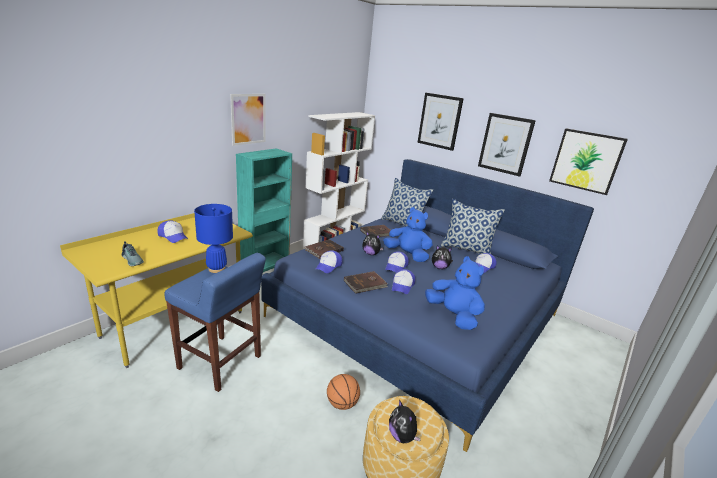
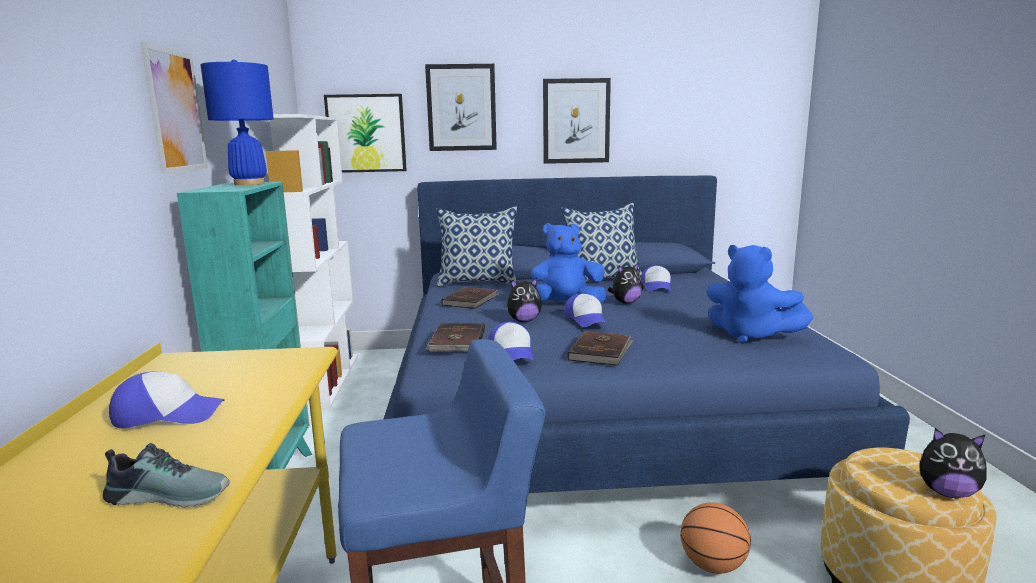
camera: 40 degrees left, 10 degrees down
(217, 269) = (370, 429): blue table lamp -> blue table lamp (249, 184)
(402, 285) = (638, 334): cap -> none
(453, 316) = (750, 335): blue plush toy -> blue plush toy turned 150 degrees counterclockwise
(586, 161) = (685, 119): picture -> picture (366, 133)

